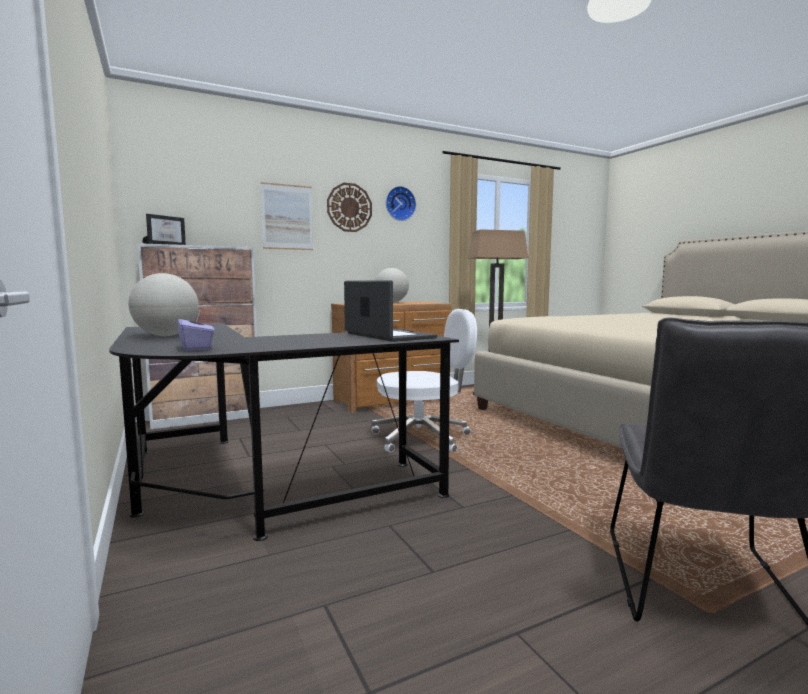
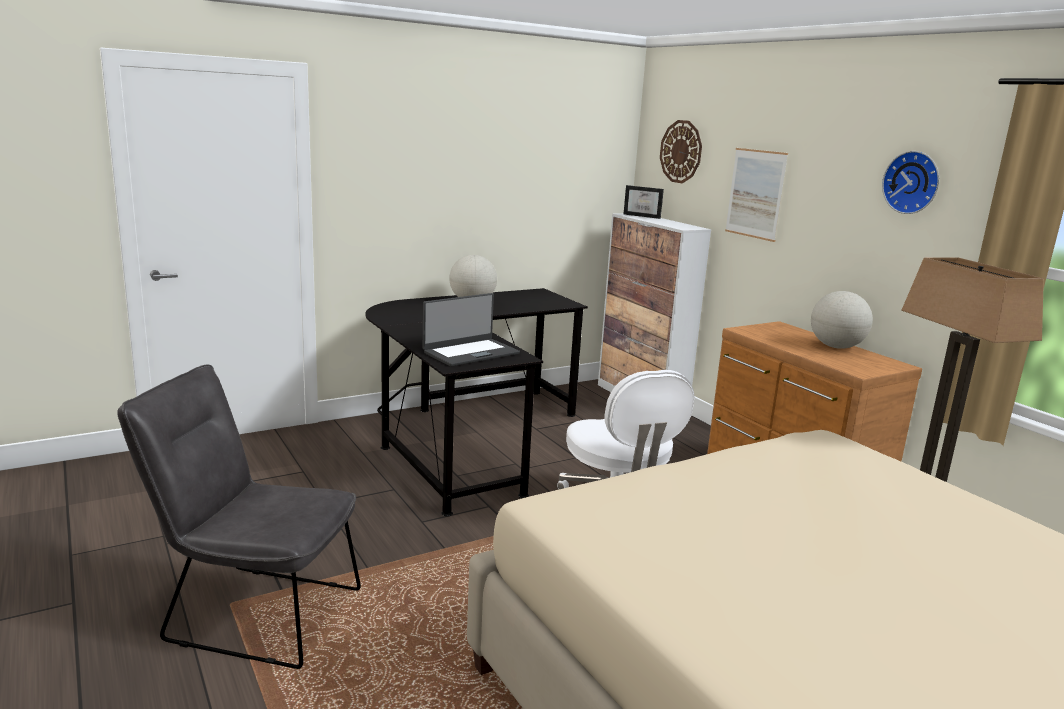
camera: 85 degrees right, 10 degrees up
(196, 348) = (397, 313): purple tissue box -> none
(349, 207) = (831, 185): wall clock -> wall clock (681, 151)

